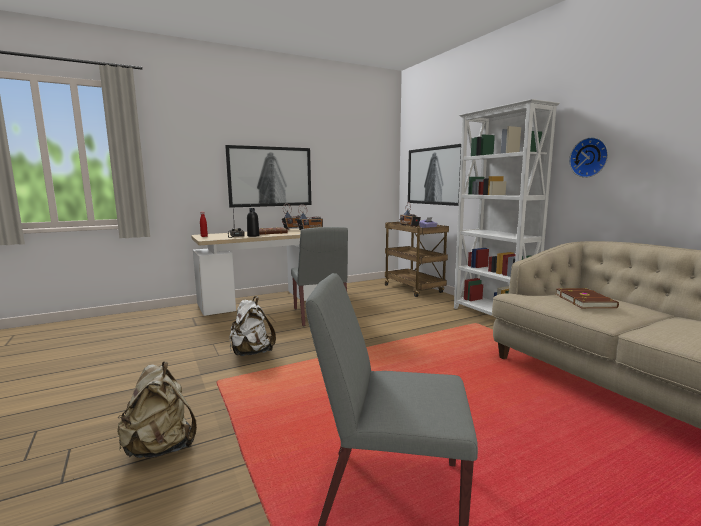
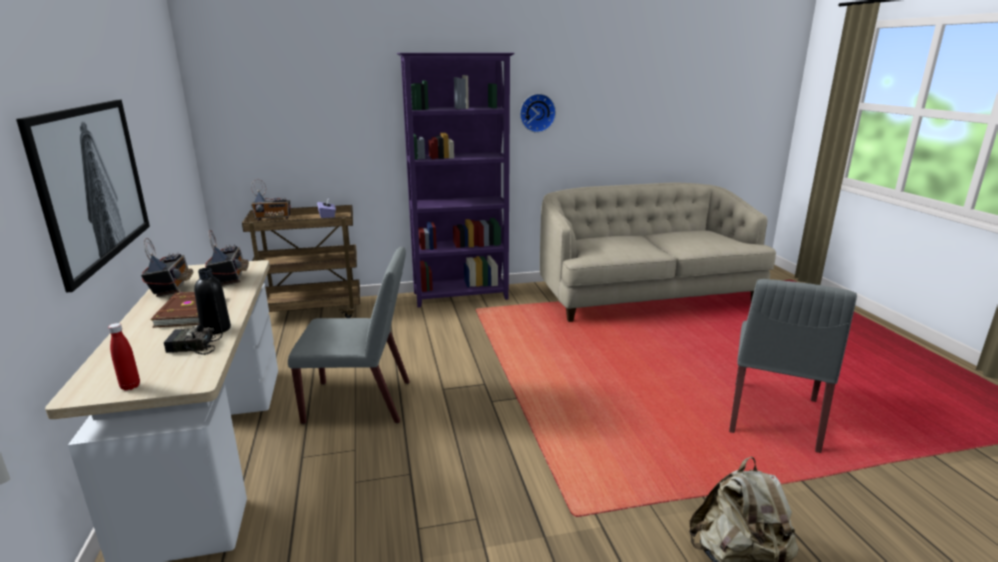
camera: 75 degrees left, 10 degrees up
(251, 353) = (483, 481): white backpack -> none
(434, 176) = (297, 132): picture -> none
(492, 316) = (461, 296): white bookcase -> purple bookcase
(585, 301) = (616, 244): brown book -> none

